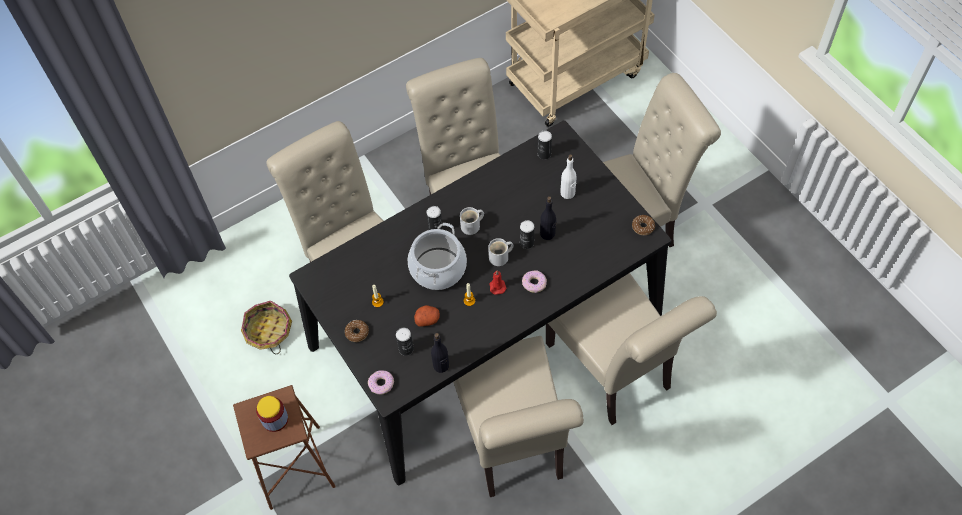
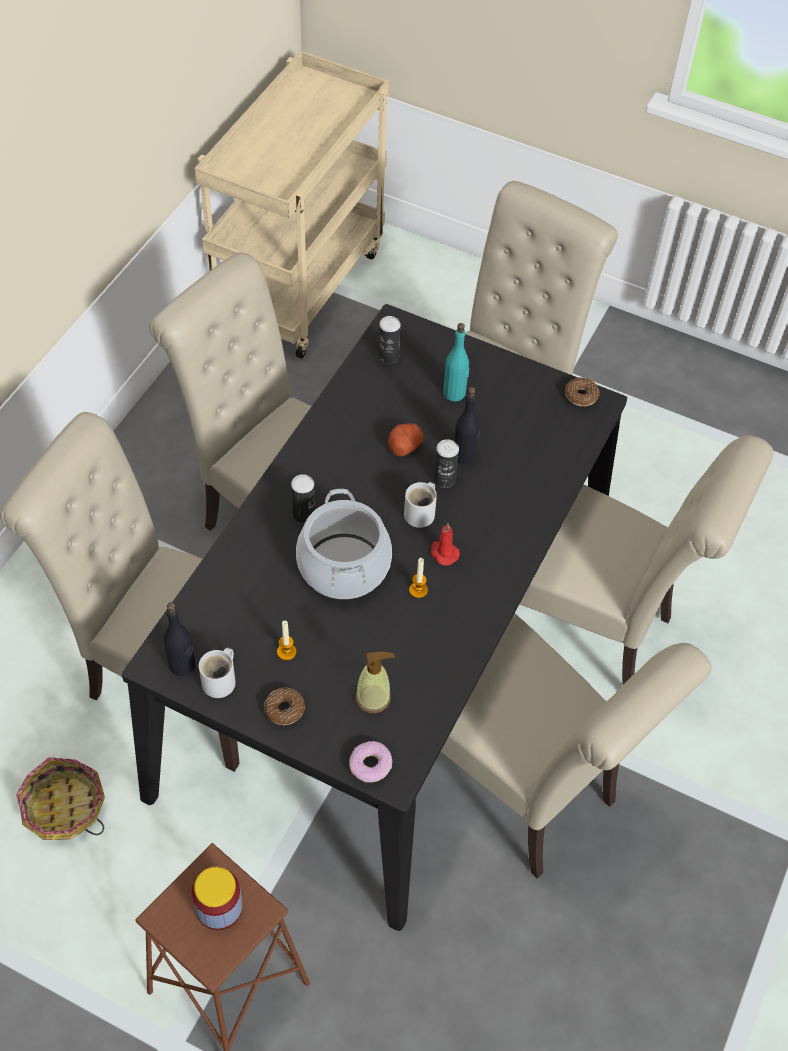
camera: 35 degrees left, 5 degrees down
(406, 349) = (373, 698): can -> soap dispenser
(427, 319) = (376, 642): potato -> potato (404, 445)
(441, 365) = (439, 697): black bottle -> black bottle (182, 665)
(472, 226) = (354, 489): white mug -> white mug (221, 681)
(534, 283) = (491, 527): donut -> none
(567, 193) = (454, 393): white bottle -> turquoise bottle

